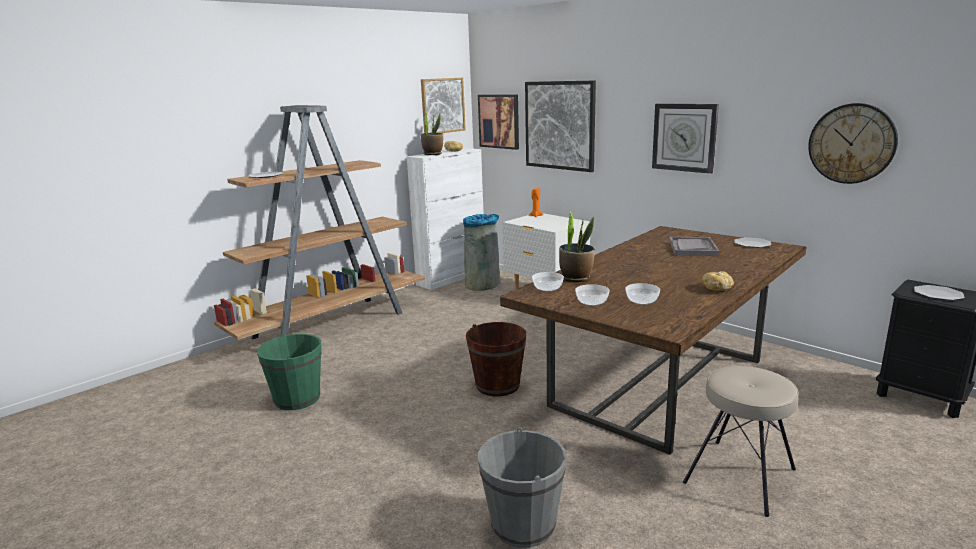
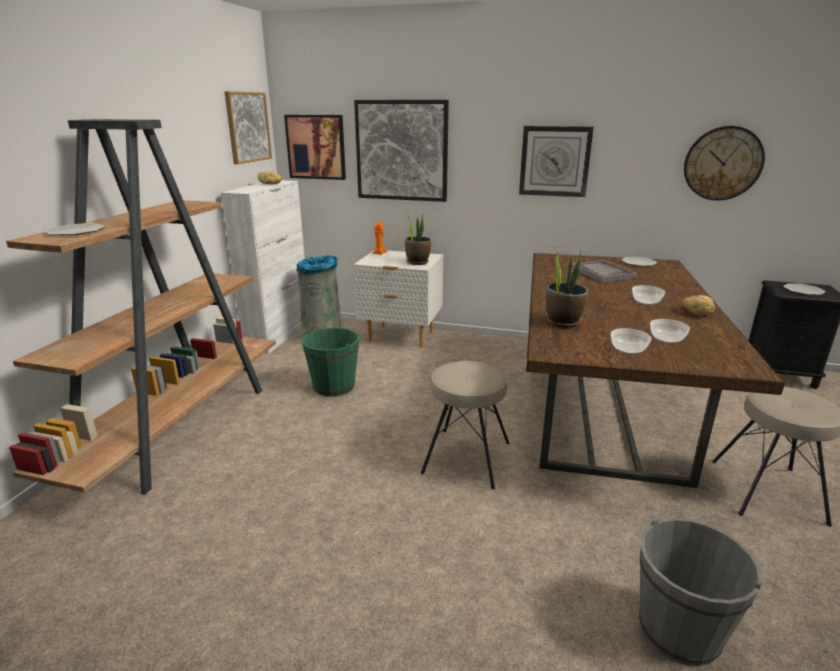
camera: 30 degrees left, 5 degrees up
(297, 399) = (234, 554): green bucket -> green bucket (334, 386)
(433, 154) = (252, 188): potted plant -> potted plant (417, 262)
(497, 385) = (465, 457): brown bucket -> beige stool
(547, 288) = (559, 340): bowl -> bowl (646, 301)

